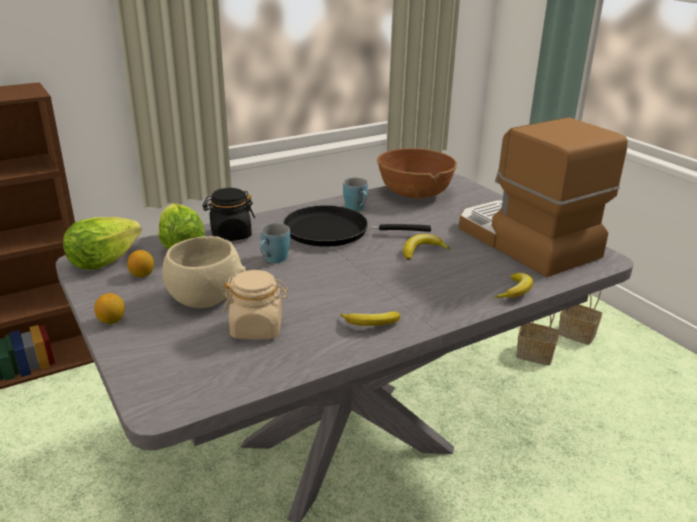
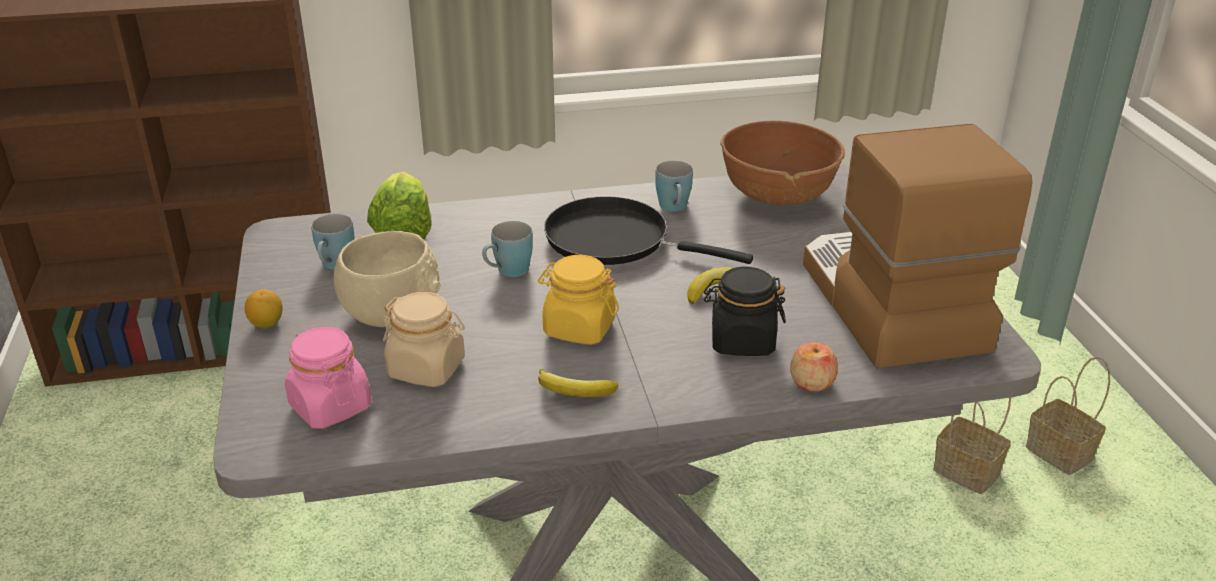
camera: 20 degrees right, 5 degrees up
(103, 261) = (299, 238): lettuce -> none
(142, 275) = (334, 265): lemon -> blue mug
(199, 367) = (330, 406): none -> pink jar
(230, 234) = (476, 223): black jar -> black jar (742, 341)
(346, 285) = (578, 328): none -> yellow jar
(515, 291) = (812, 382): banana -> apple

